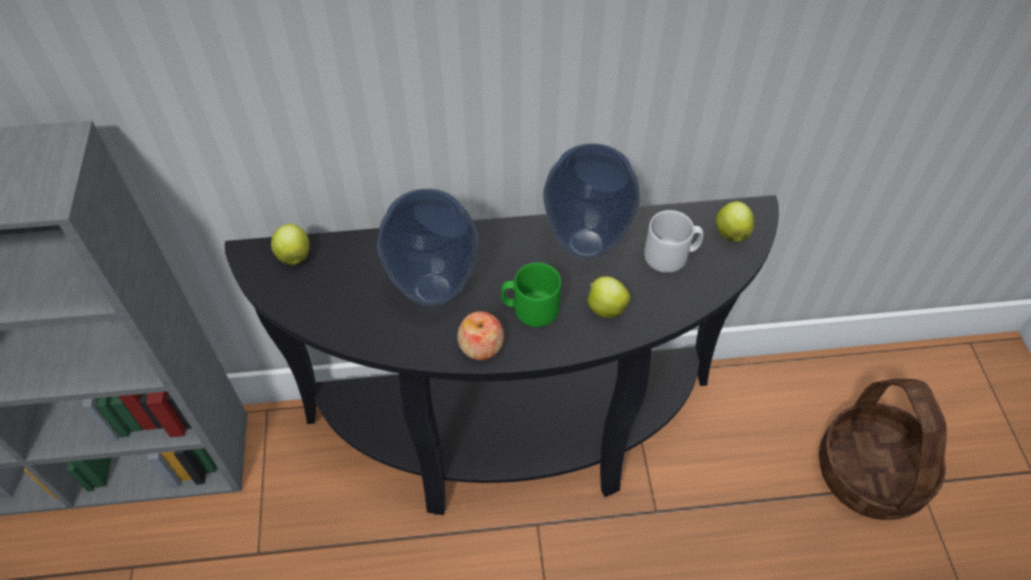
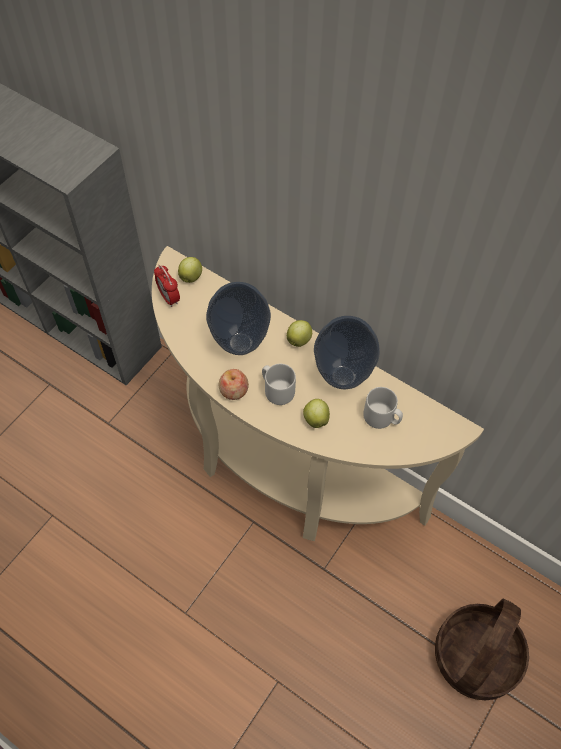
camera: 40 degrees right, 5 degrees up
(289, 298) = (169, 298): none -> alarm clock
(514, 442) = (282, 468): black console table -> beige console table
(530, 309) = (277, 390): green mug -> grey mug
(731, 233) = (431, 430): apple -> apple (299, 339)

